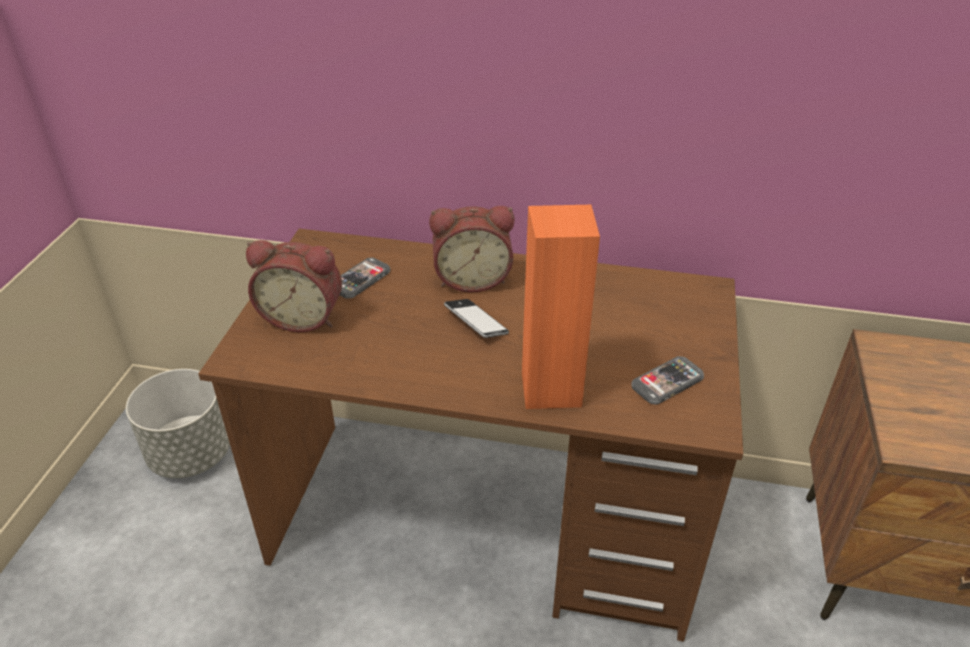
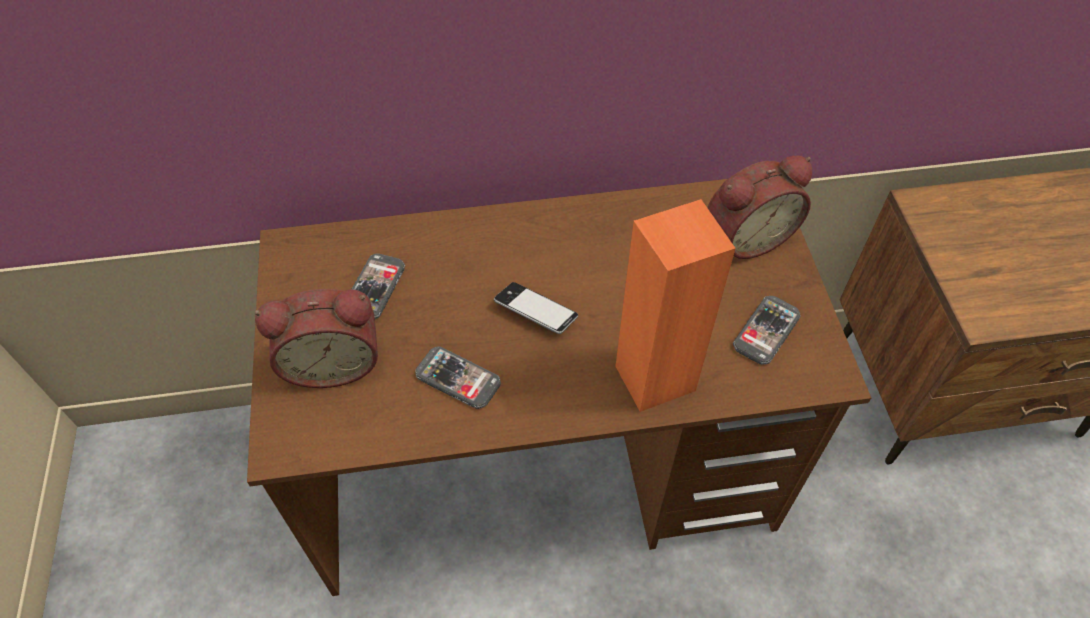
camera: 20 degrees left, 15 degrees up
(191, 455) = (183, 493): grey planter -> none
(390, 350) = (458, 379): none -> phone
(472, 278) = (503, 250): alarm clock -> alarm clock (745, 236)

